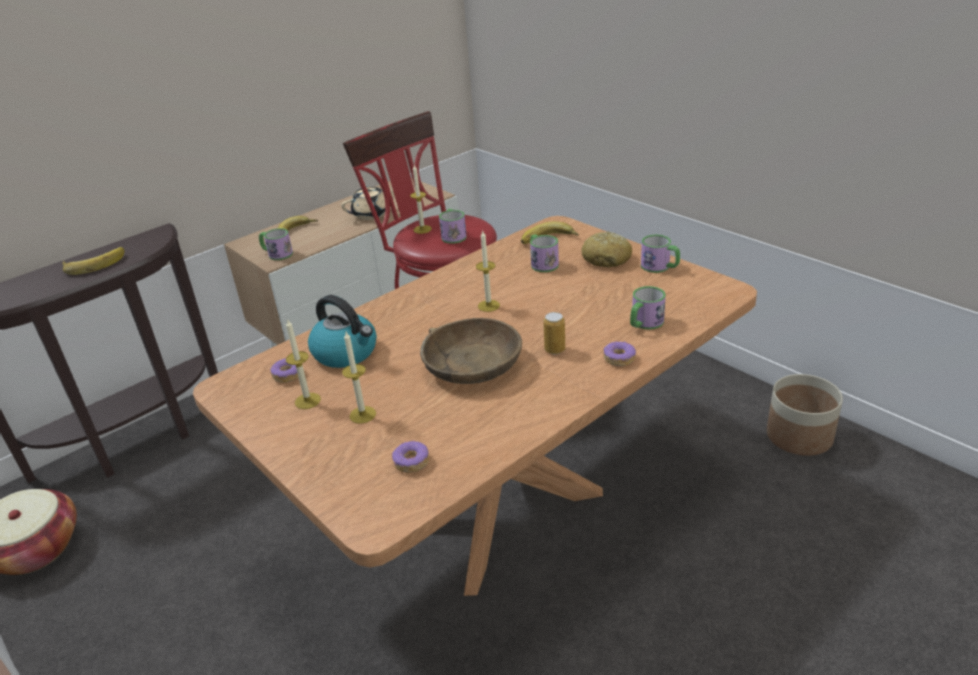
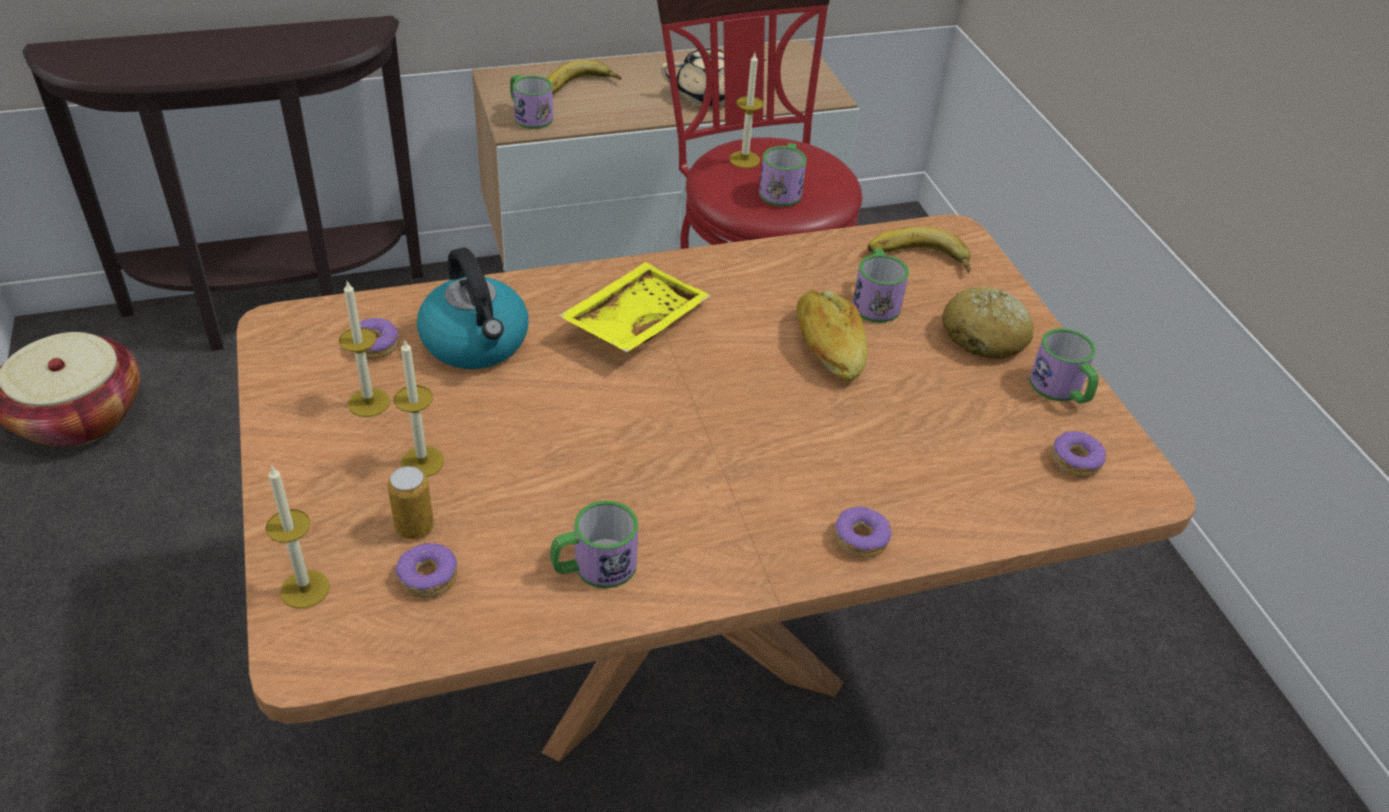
camera: 20 degrees right, 10 degrees up
(94, 263) = (254, 50): banana -> none
(425, 313) = (633, 321): none -> yellow tray
(471, 365) = (632, 446): brown bowl -> none
(488, 305) = (735, 347): candle -> candle (305, 589)
(535, 289) = (827, 347): none -> bread
(554, 350) = (774, 475): can -> can (414, 527)
(644, 323) = (951, 490): mug -> mug (594, 567)
(689, 291) = (1075, 460): none -> donut
(799, 436) = (1223, 749): planter -> none

